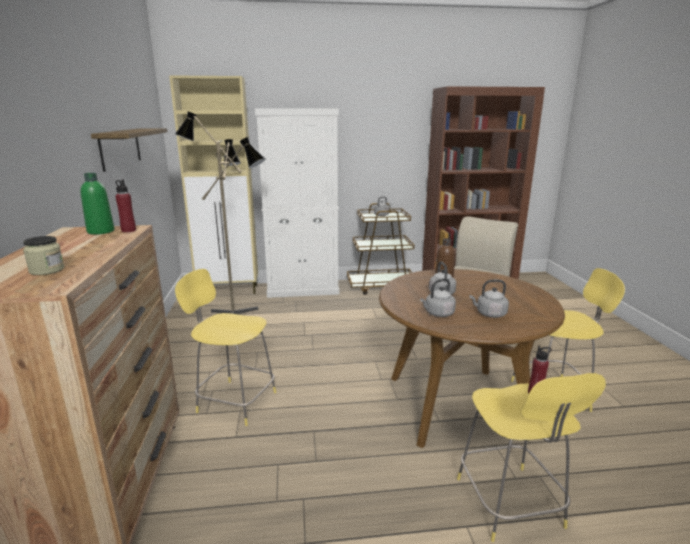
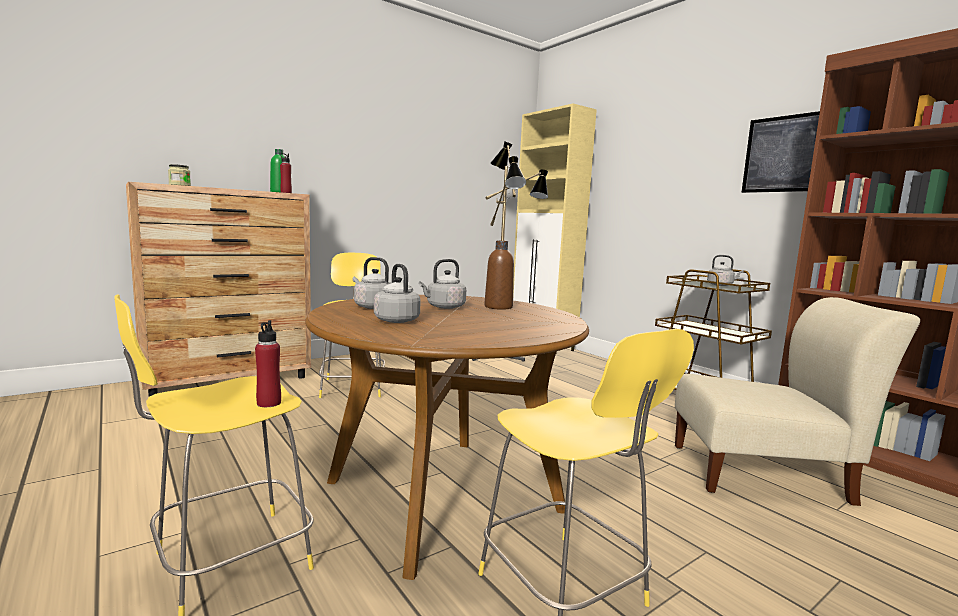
camera: 60 degrees right, 10 degrees down
(120, 148) = (422, 167): shelf -> none
(303, 289) = (604, 367): white cabinet -> none
(398, 130) = (784, 154): none -> picture

